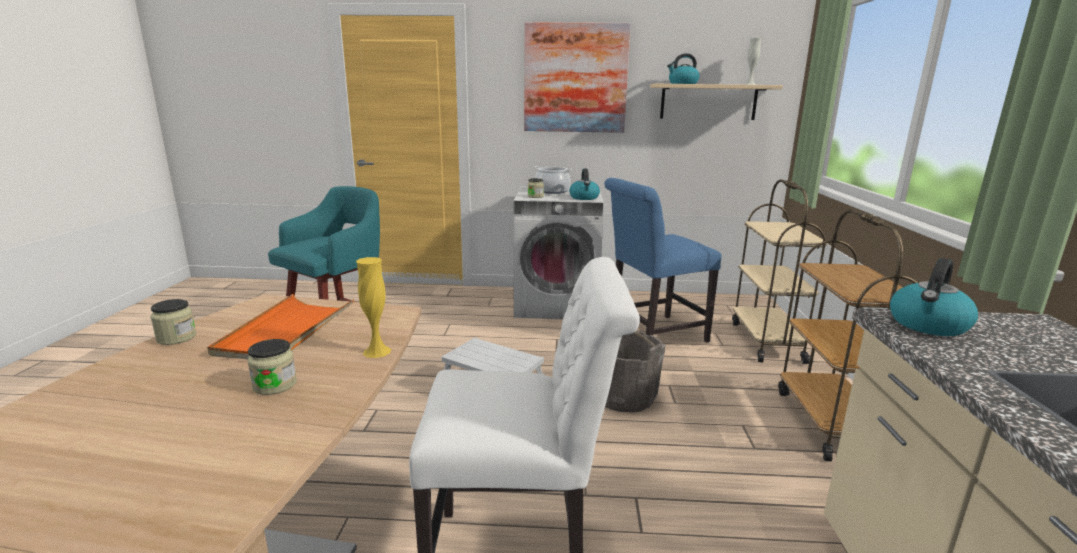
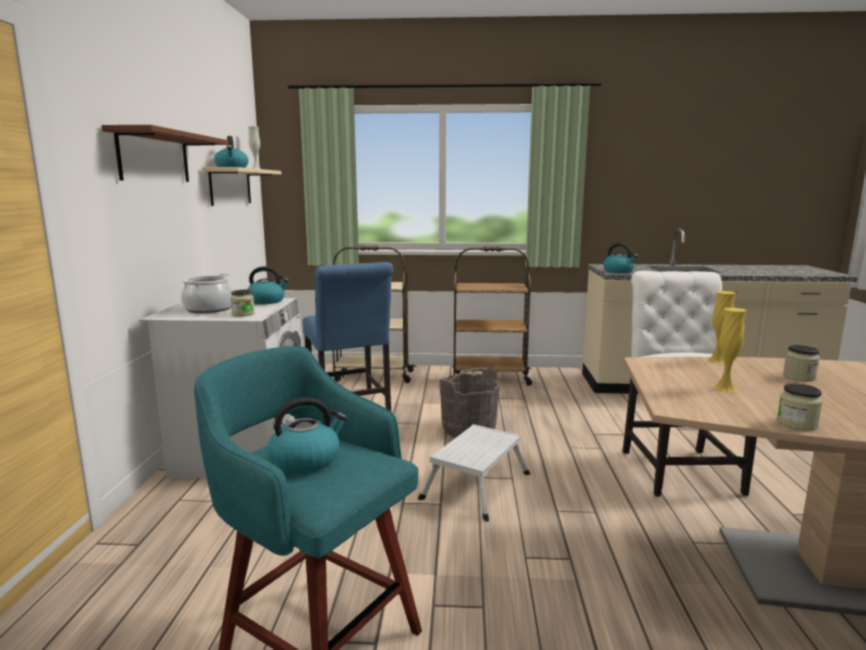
camera: 90 degrees left, 5 degrees down
(286, 331) = (725, 388): orange tray -> yellow vase
(325, 240) = (306, 460): none -> kettle
(575, 78) = (154, 157): picture -> brown shelf

